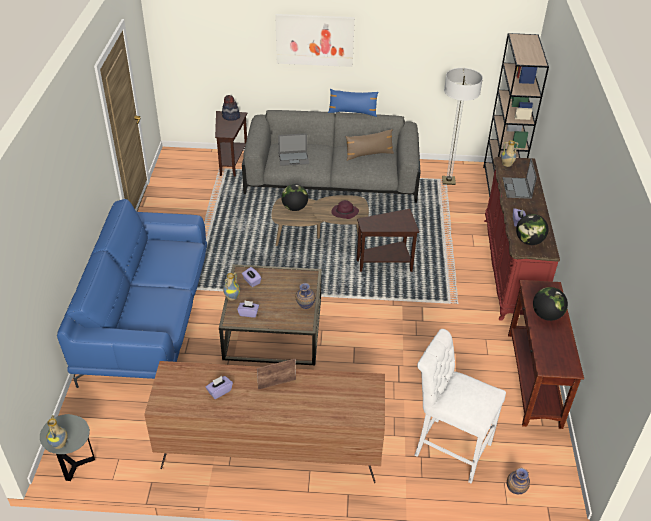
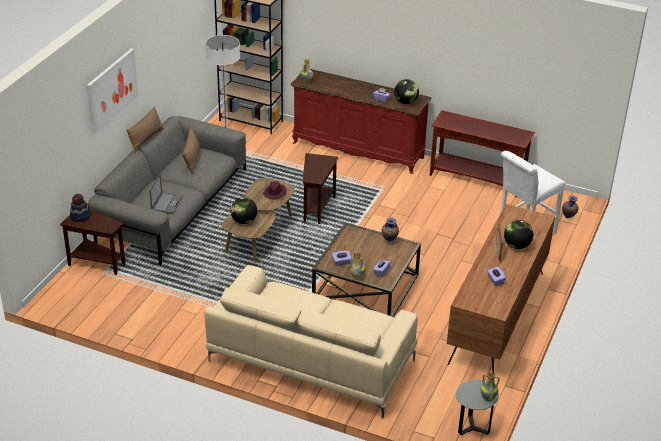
camera: 70 degrees left, 5 degrees down
(147, 317) = (311, 360): blue sofa -> beige sofa
(352, 112) = (146, 139): blue pillow -> brown pillow
(517, 188) = (340, 87): laptop -> none
(546, 315) = (472, 126): globe -> globe (517, 246)

